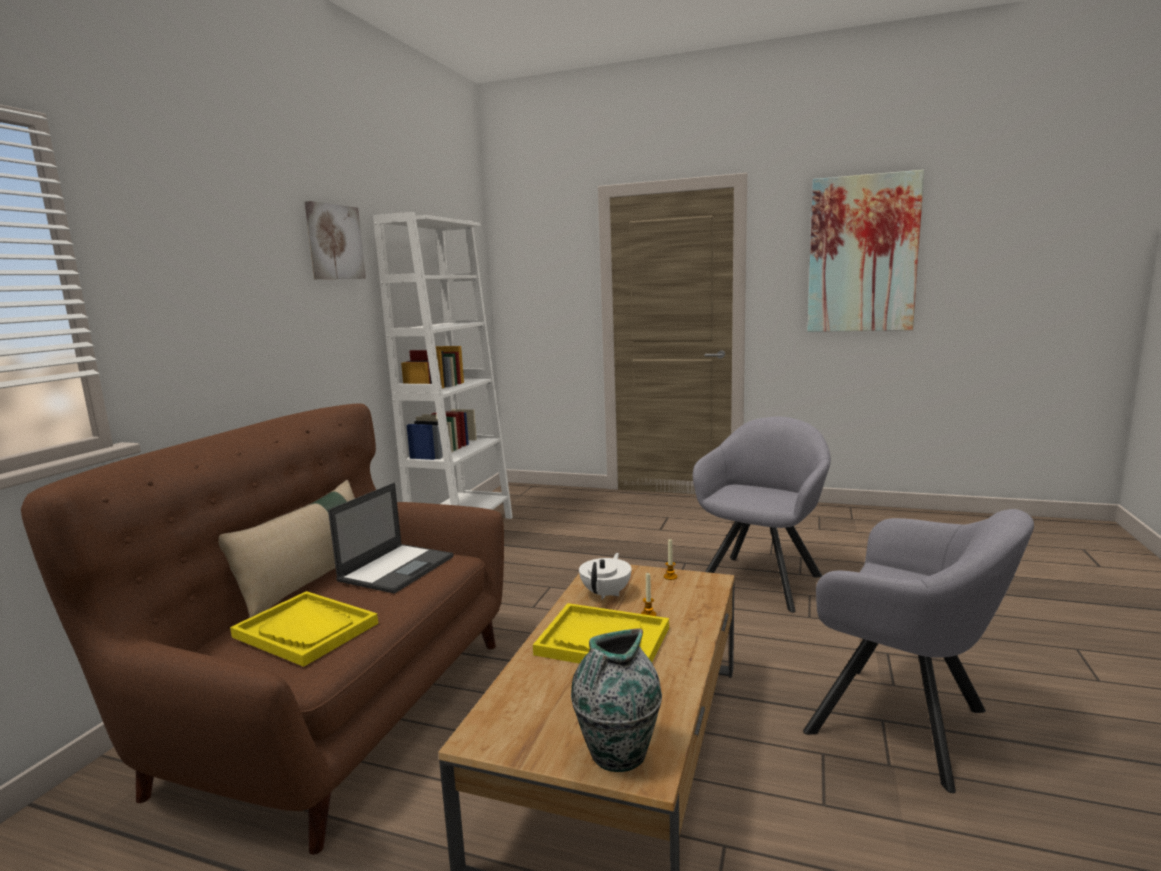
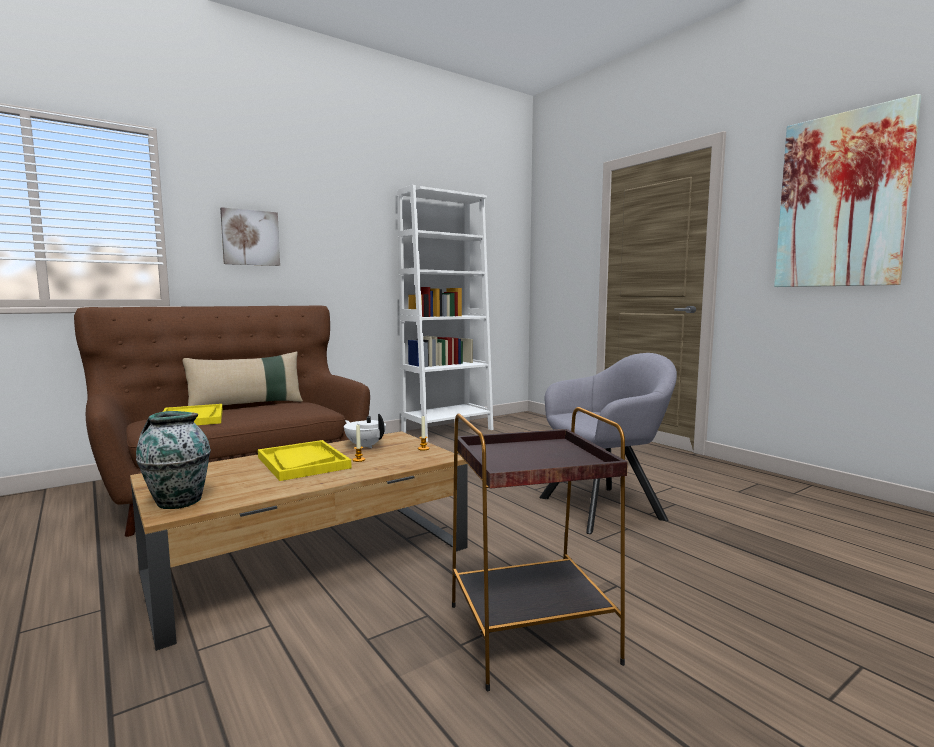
camera: 35 degrees right, 5 degrees down
(334, 242) = (358, 206): picture -> picture (250, 238)
(397, 568) = (287, 407): laptop -> none
(606, 593) = (365, 446): white teapot -> white teapot turned 105 degrees counterclockwise
(908, 726) = (528, 632): grey armchair -> brown side table

